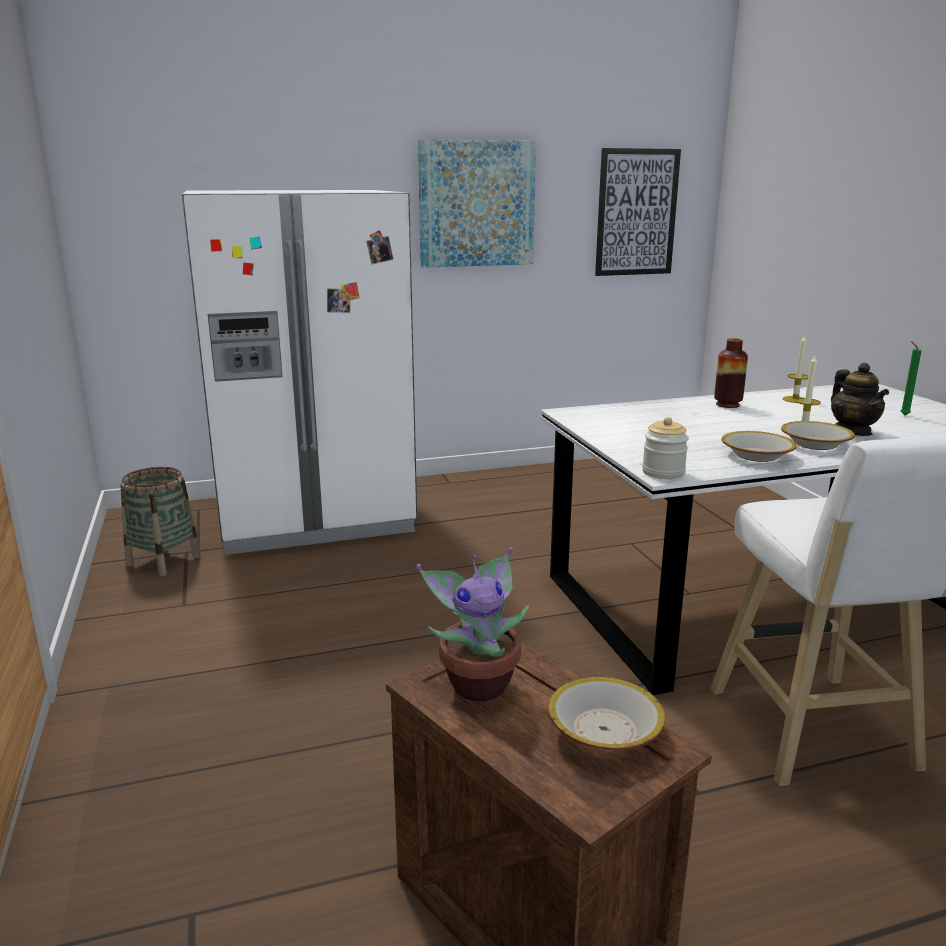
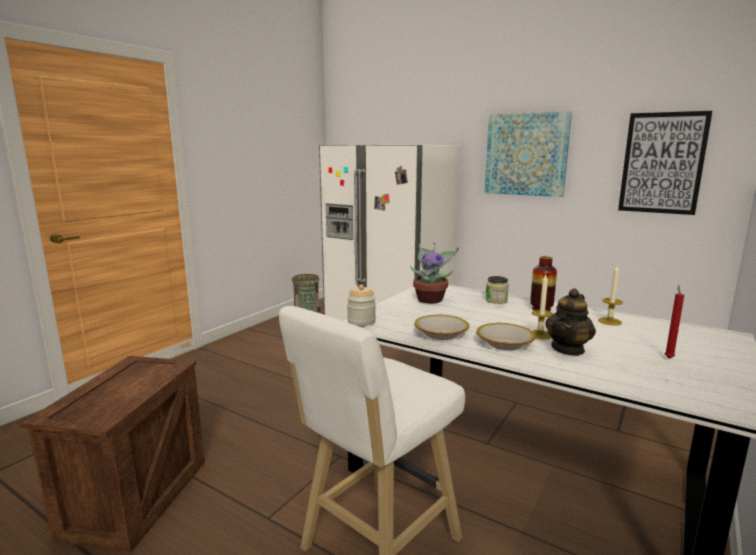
camera: 50 degrees right, 5 degrees down
(478, 682) = (141, 369): potted plant -> potted plant (431, 299)
(603, 730) = (114, 403): bowl -> none
(673, 408) = (496, 300): none -> jar
(903, 415) = (668, 357): green candle -> red candle

